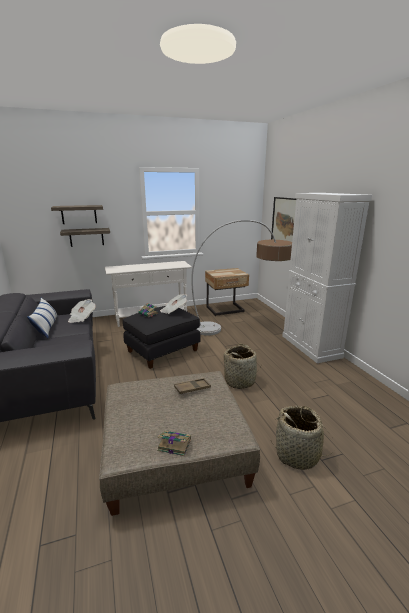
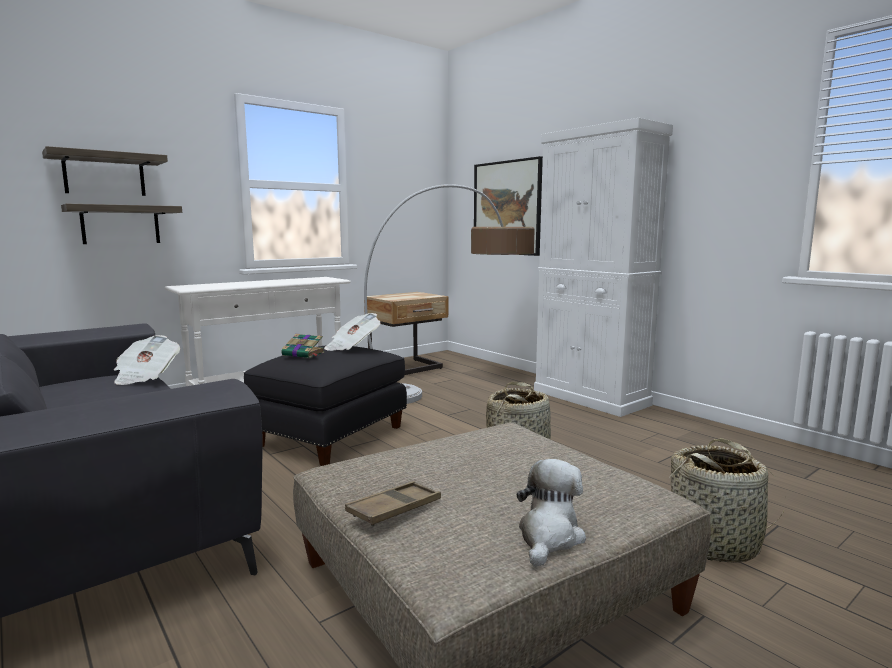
camera: 20 degrees left, 10 degrees down
(46, 327) = (61, 397): pillow -> none
(173, 444) = (549, 537): book -> plush toy
(192, 388) = (492, 448): brown tray -> brown tray (394, 509)

